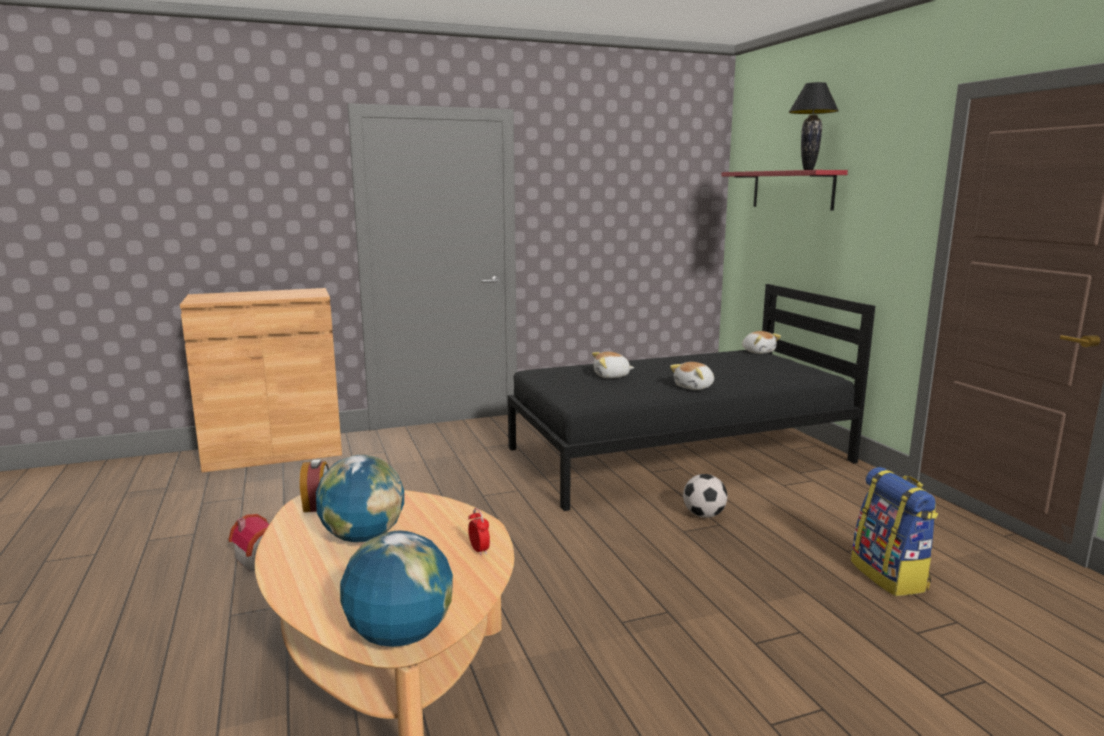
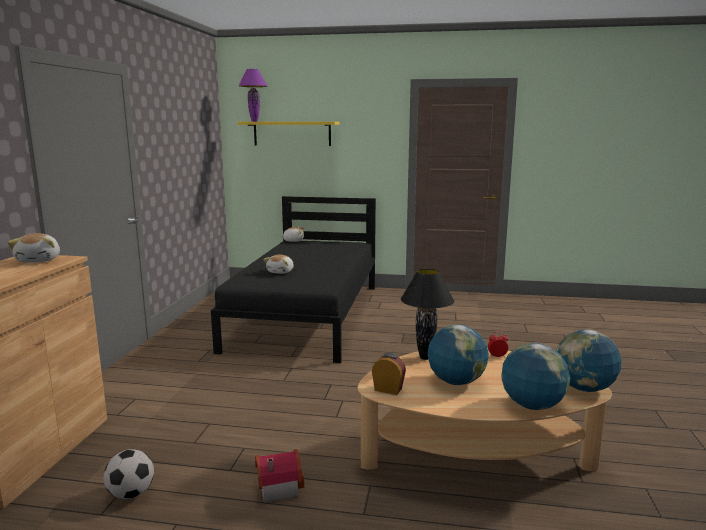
camera: 60 degrees left, 0 degrees up
(311, 599) = (532, 405): none -> globe
(694, 387) = (336, 264): plush toy -> plush toy (40, 260)
(703, 515) = (390, 333): football -> football (131, 494)
(745, 171) = (254, 121): none -> purple table lamp
(792, 189) = (292, 133): red shelf -> yellow shelf
(808, 170) = (318, 121): black table lamp -> black table lamp (425, 357)
(890, 576) = (483, 321): backpack -> none

